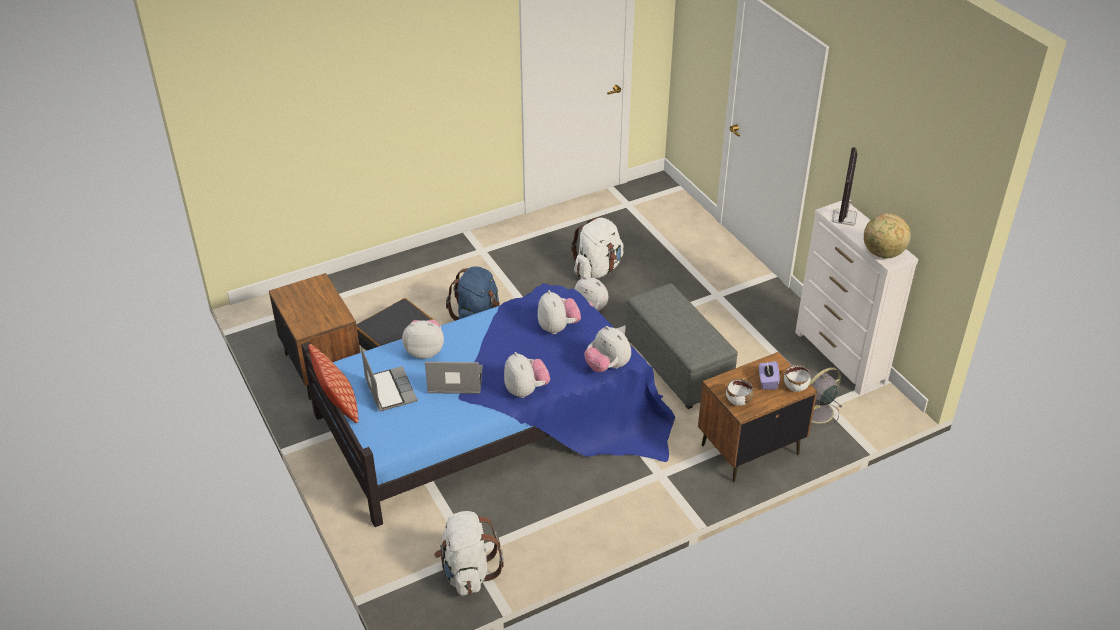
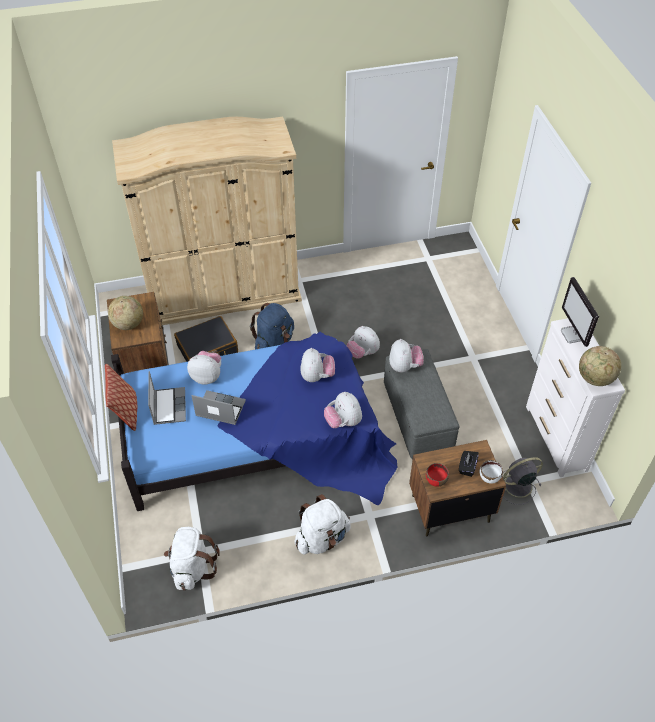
camera: 15 degrees right, 10 degrees up
(307, 311) = (128, 324): none -> globe
(394, 279) = (224, 294): none -> beige wardrobe
(526, 390) = (272, 429): plush toy -> plush toy (404, 366)
(597, 269) = (383, 314): white backpack -> white backpack (322, 538)
(738, 400) = (436, 480): white bowl -> red bowl
(767, 382) = (467, 467): purple tissue box -> black tissue box
(844, 218) = (573, 335): monitor -> monitor turned 45 degrees counterclockwise

